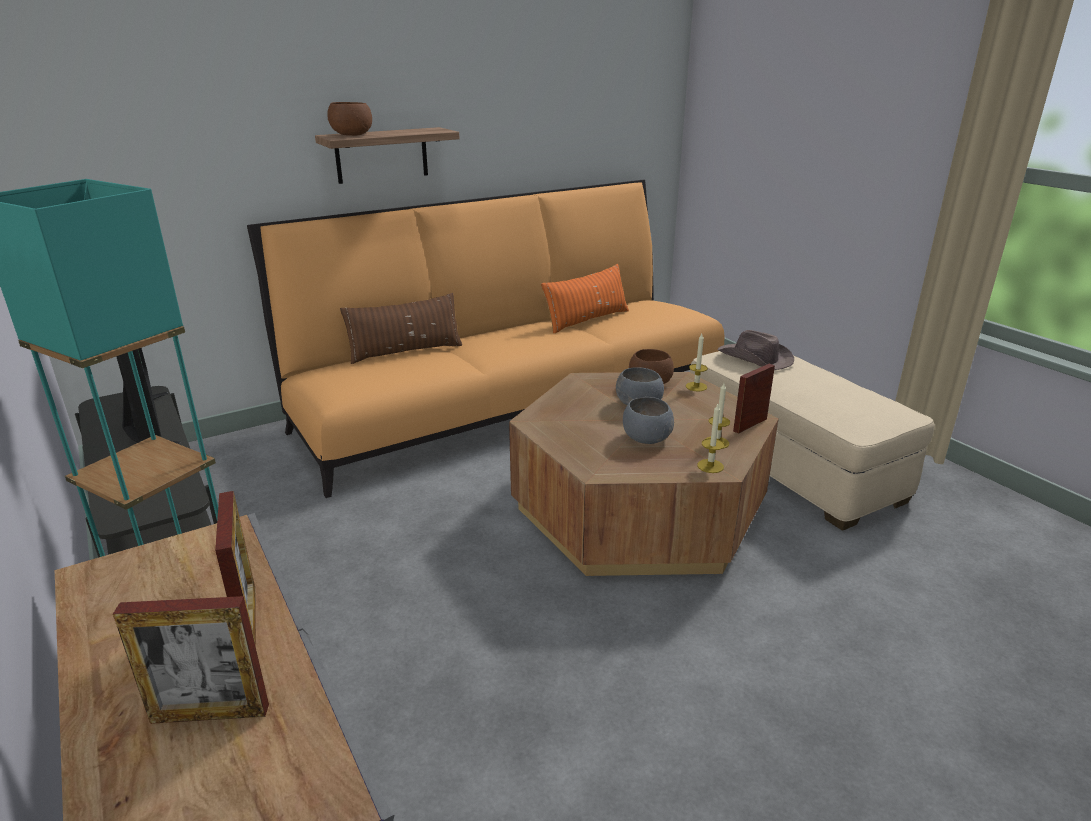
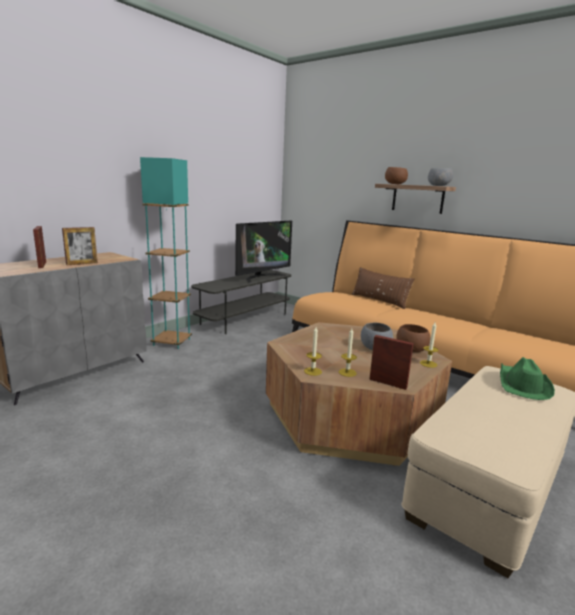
camera: 70 degrees right, 10 degrees down
(586, 320) = (495, 330): orange pillow -> none
(646, 438) = (331, 352): grey bowl -> grey bowl (438, 186)
(755, 358) = (522, 385): brown hat -> green hat

